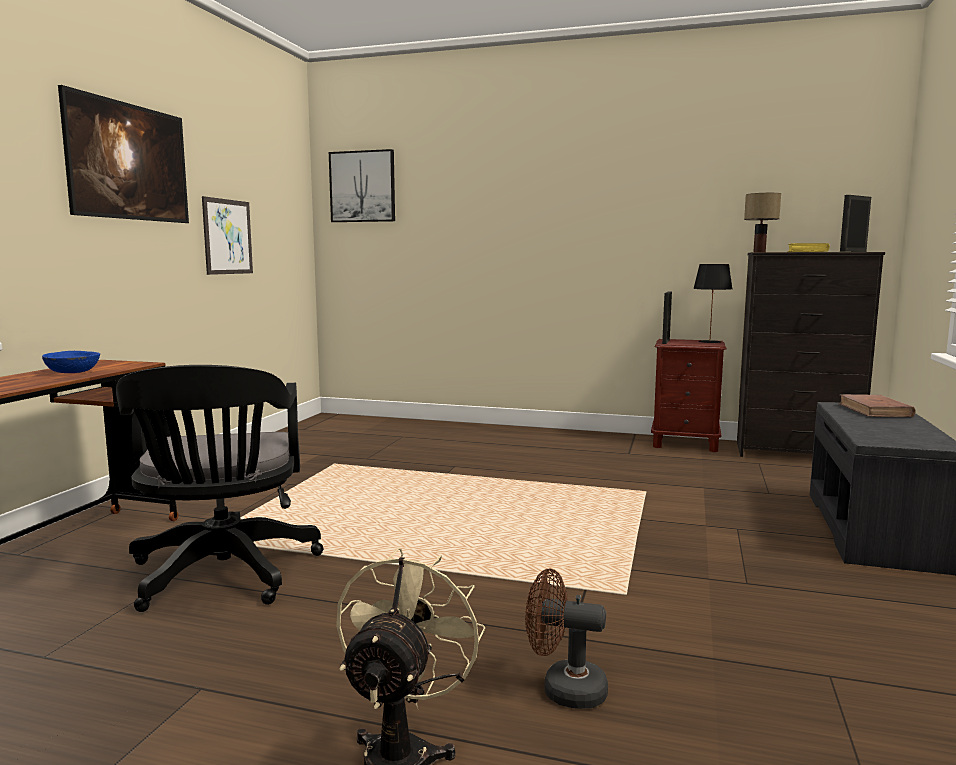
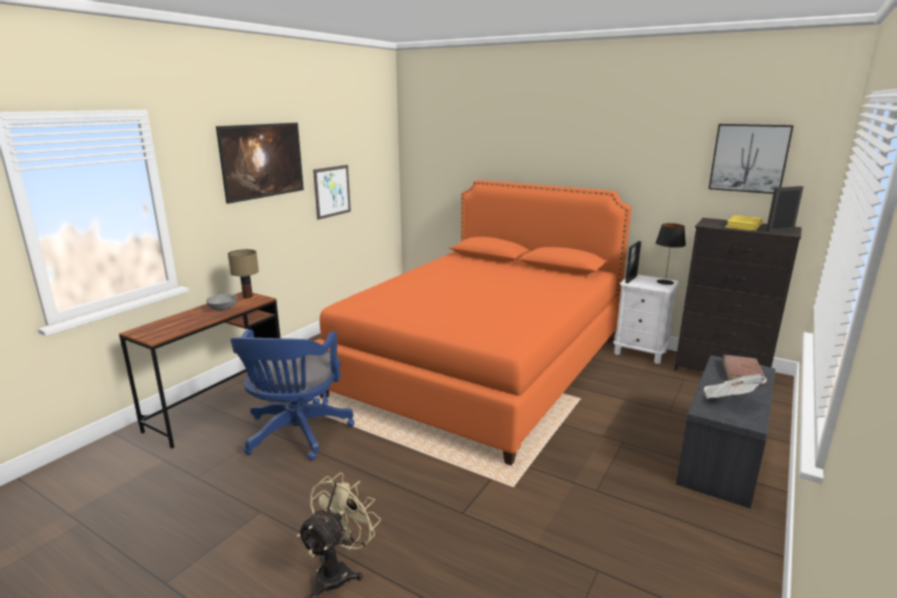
camera: 15 degrees right, 10 degrees up
(72, 372) = (222, 308): blue bowl -> grey bowl
(223, 576) = (296, 435): black office chair -> blue office chair
(362, 186) = (431, 143): picture -> picture (749, 158)
(484, 472) = (482, 366): none -> orange bed
(564, 689) = (438, 549): brown fan -> none
(685, 444) = (640, 352): brown nightstand -> white nightstand
(759, 252) = (707, 221): table lamp -> table lamp (247, 297)
(889, 429) = (729, 399): none -> newspaper

